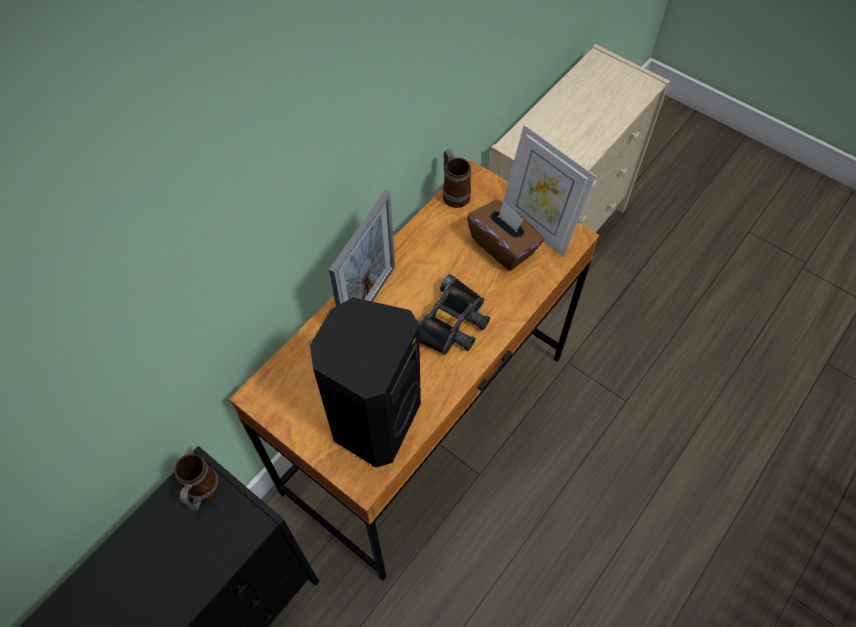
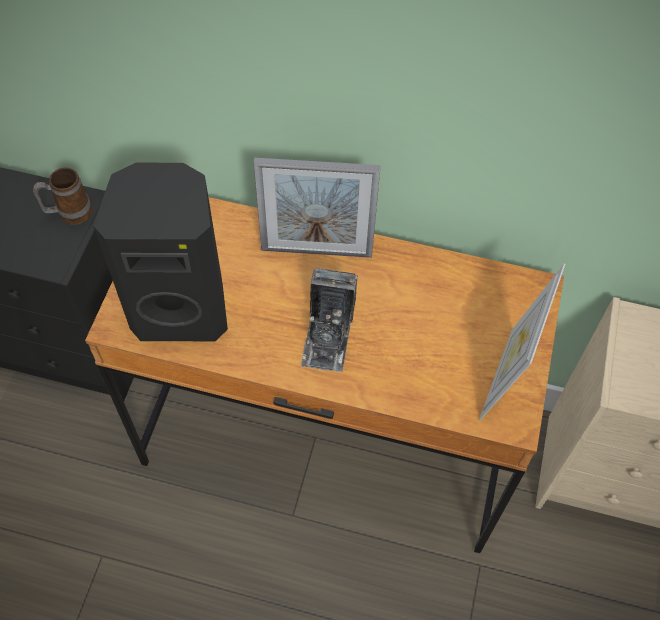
camera: 65 degrees right, 0 degrees up
(451, 323) = (328, 335): black binoculars -> camera
(454, 193) = (503, 275): mug -> none
(503, 246) = (458, 351): brown tissue box -> none

